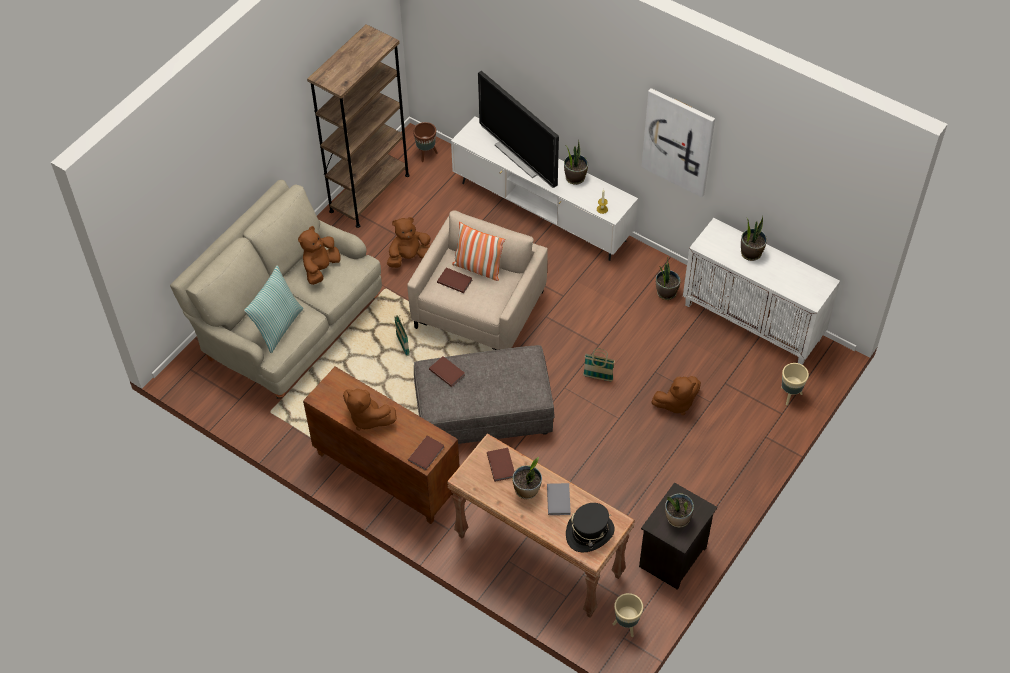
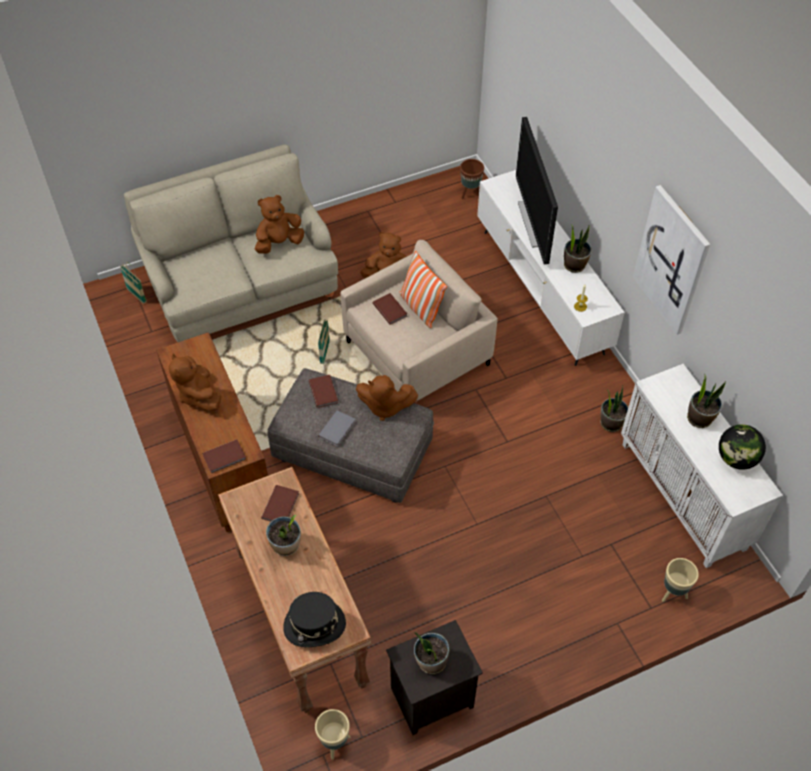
camera: 30 degrees right, 0 degrees up
(278, 327) = (202, 276): pillow -> none
(369, 193) = (395, 205): brown bookcase -> none
(559, 499) = (310, 572): grey book -> grey book (338, 429)
(598, 377) = (484, 472): basket -> basket (136, 295)
(676, 403) = (545, 538): brown plush toy -> brown plush toy (385, 406)
(794, 270) = (736, 459): none -> globe

